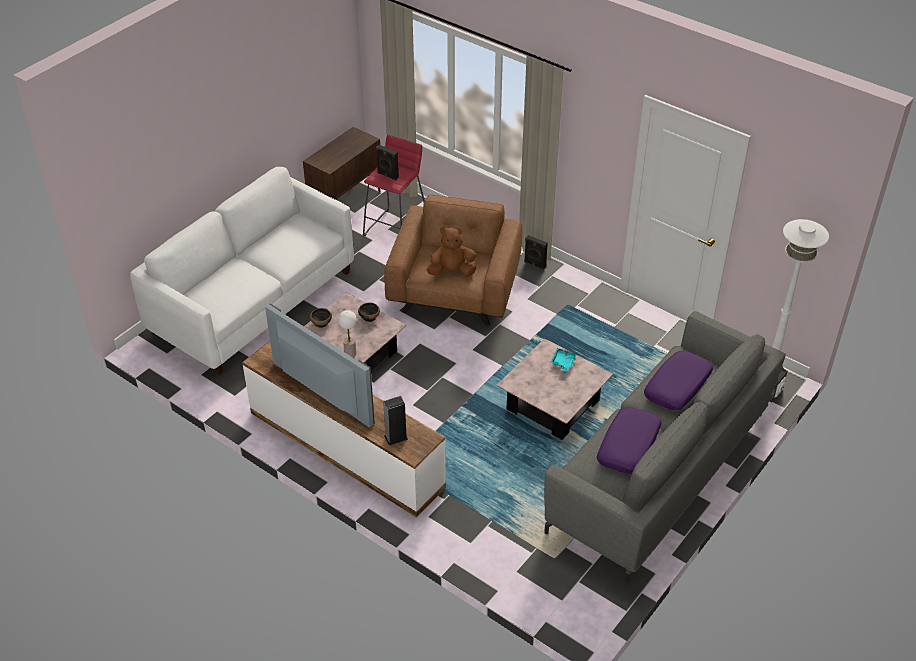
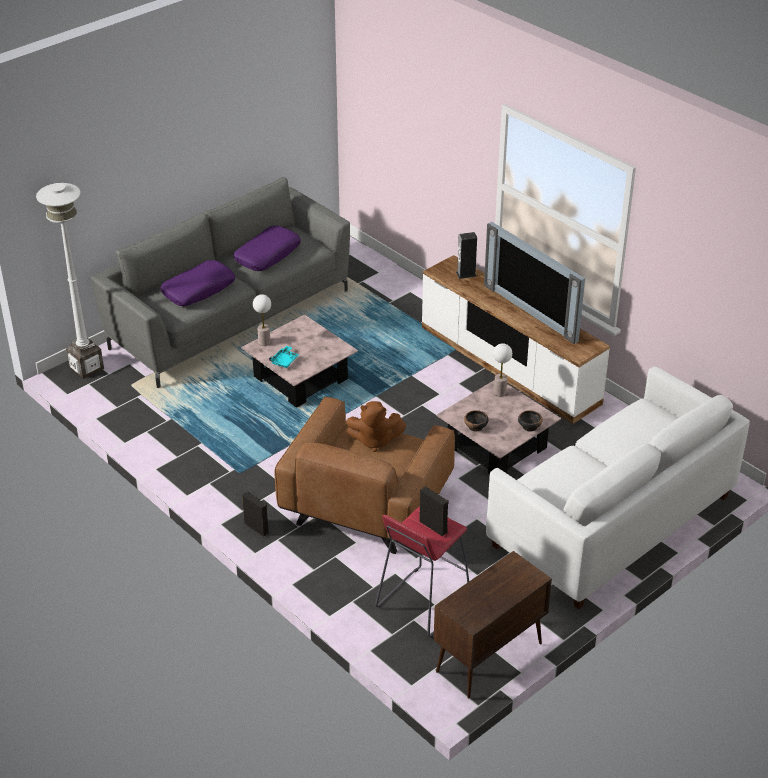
camera: 170 degrees left, 5 degrees down
(592, 381) = (264, 342): none -> table lamp

